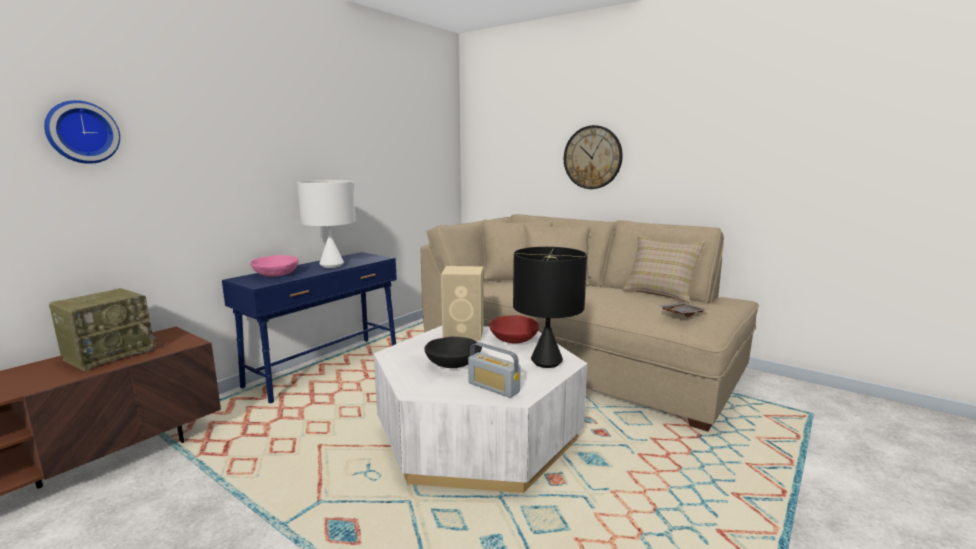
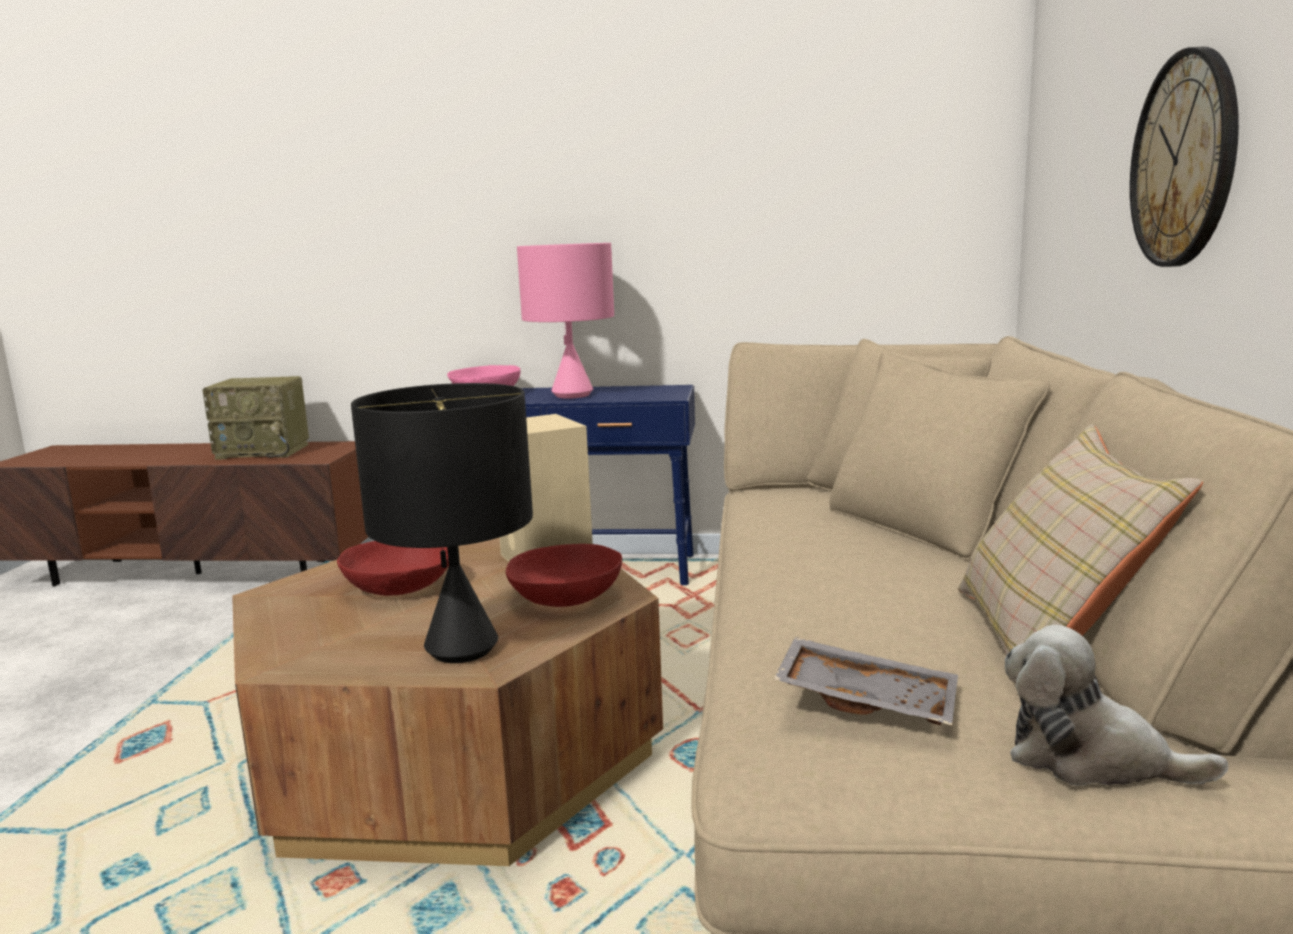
camera: 60 degrees right, 0 degrees up
(82, 132) = (284, 183): wall clock -> none
(331, 266) = (572, 395): white table lamp -> pink table lamp
(453, 363) = (398, 587): black bowl -> red bowl
(478, 434) = (454, 752): white coffee table -> brown coffee table
(493, 387) = (309, 638): radio -> none
(717, 308) = (1090, 759): none -> plush toy

